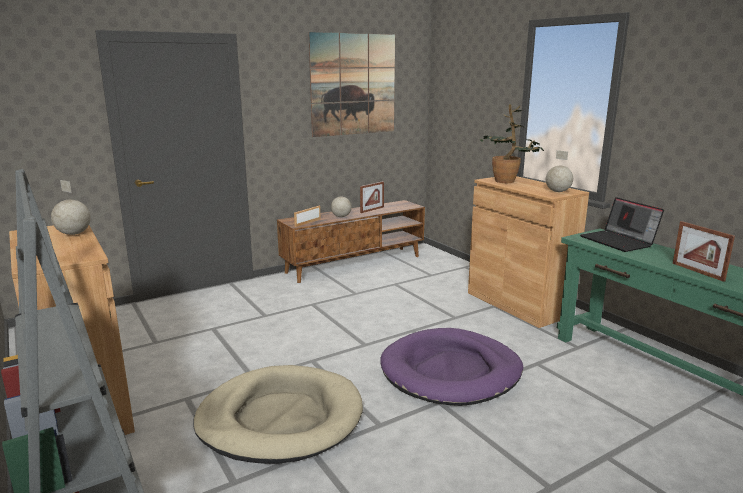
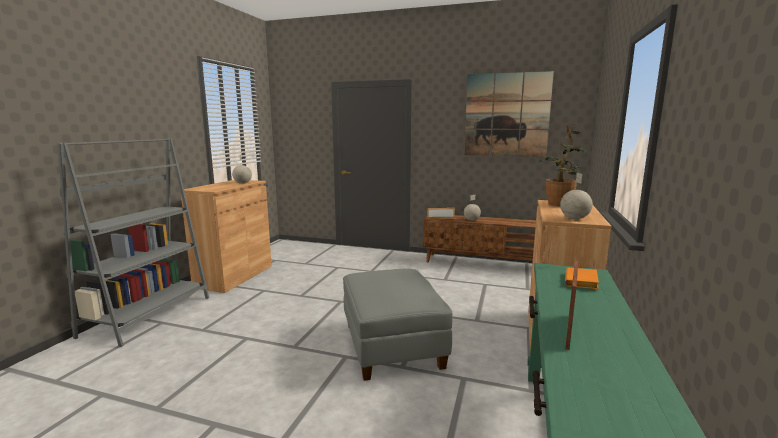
camera: 50 degrees right, 5 degrees down
(280, 419) = (269, 317): beige dog bed -> none
(372, 210) = (506, 221): picture frame -> none
(451, 371) = (393, 346): purple dog bed -> grey ottoman
(619, 241) = (582, 282): laptop -> orange book

